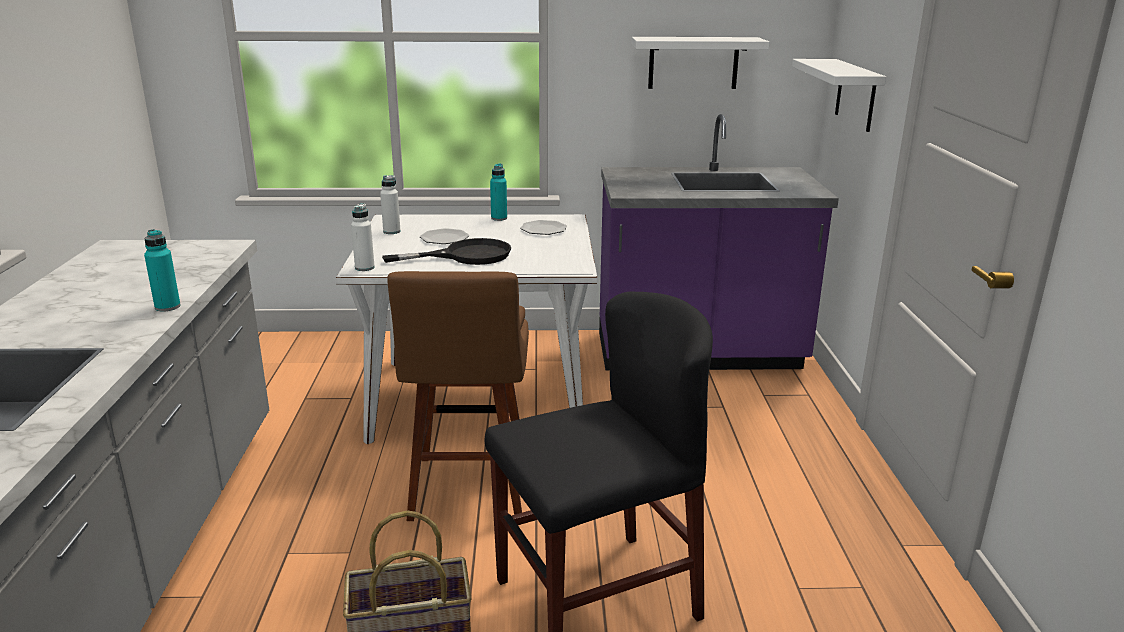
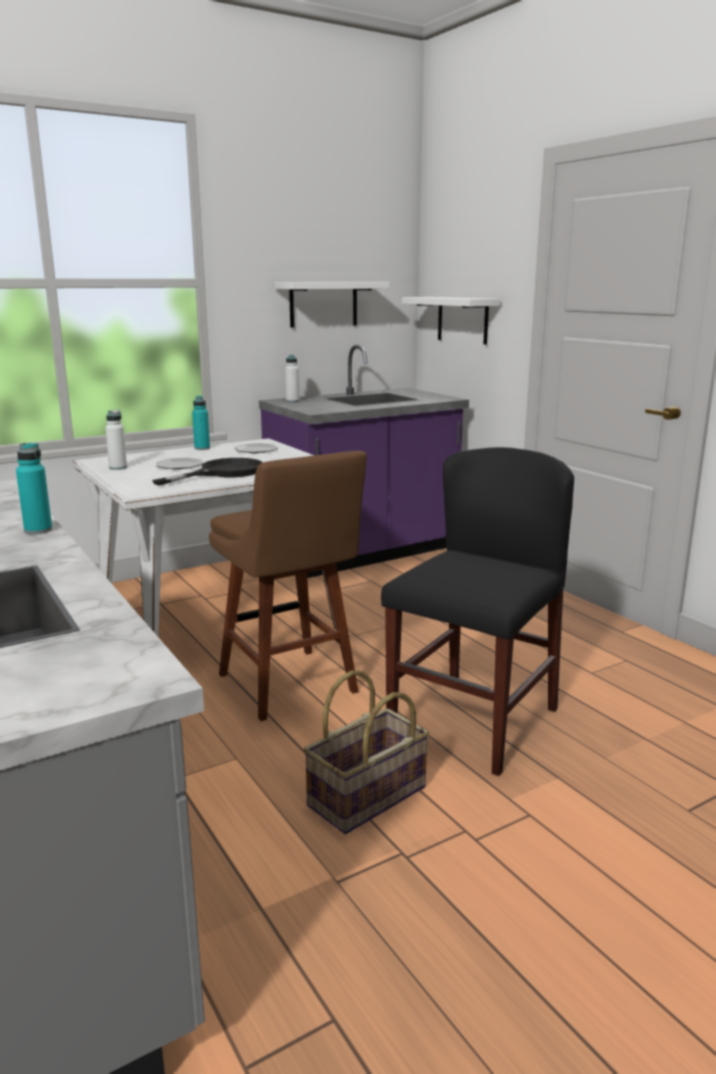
camera: 30 degrees left, 5 degrees down
(364, 268) = (143, 492): white bottle -> white bottle (292, 401)

